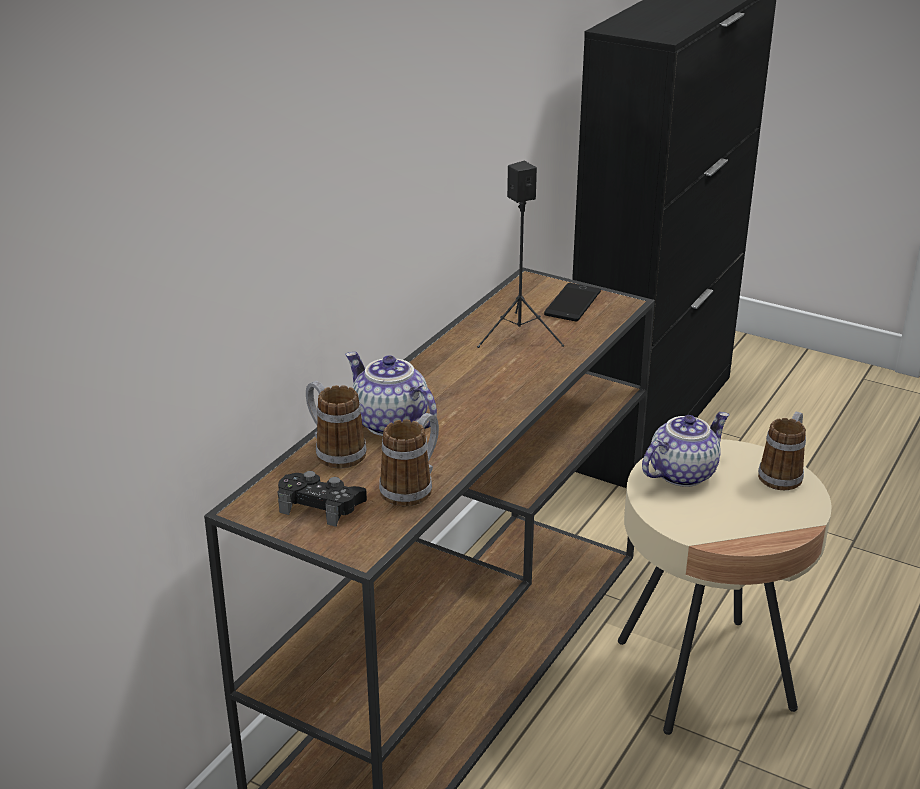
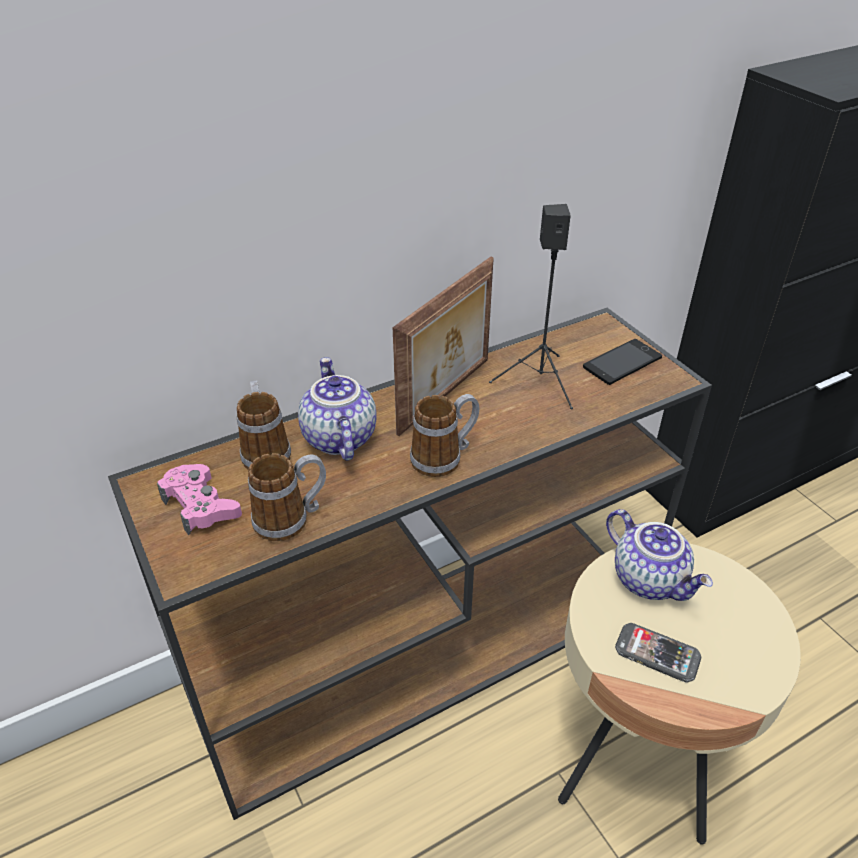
camera: 30 degrees right, 10 degrees up
(321, 505) = (200, 505): black game controller -> pink game controller
(452, 367) = (446, 396): none -> picture frame
(681, 473) = (650, 579): teapot -> teapot turned 60 degrees clockwise
(725, 517) = (657, 654): none -> phone
(783, 474) = (761, 626): mug -> mug (444, 457)

